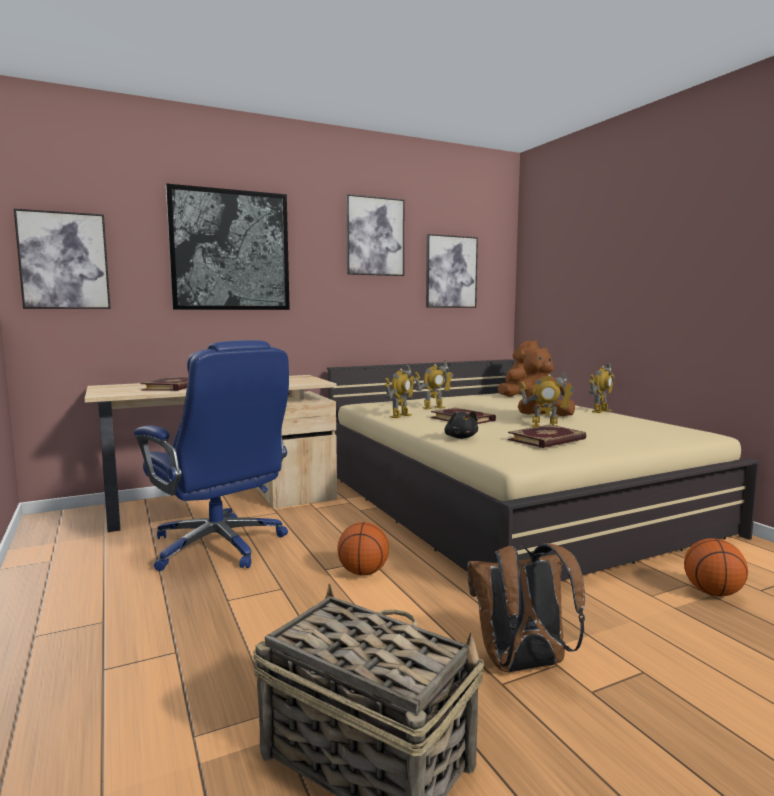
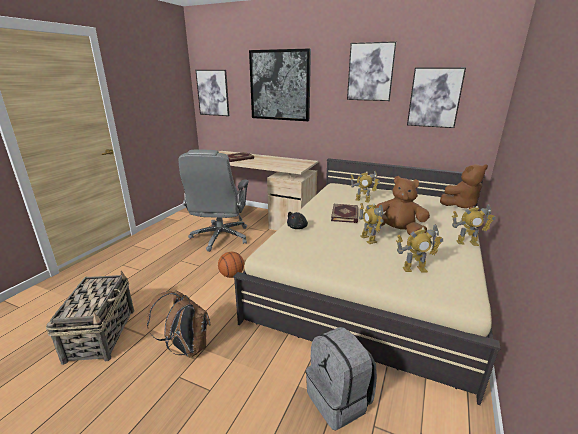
camera: 50 degrees right, 15 degrees up
(219, 546) = (220, 237): blue office chair -> grey office chair
(400, 416) = (325, 201): toy robot -> toy robot (414, 269)
(547, 440) = (326, 249): book -> none
(713, 593) = (339, 400): basketball -> grey backpack

